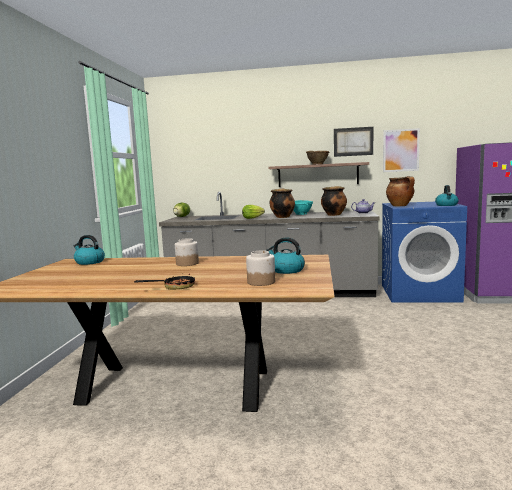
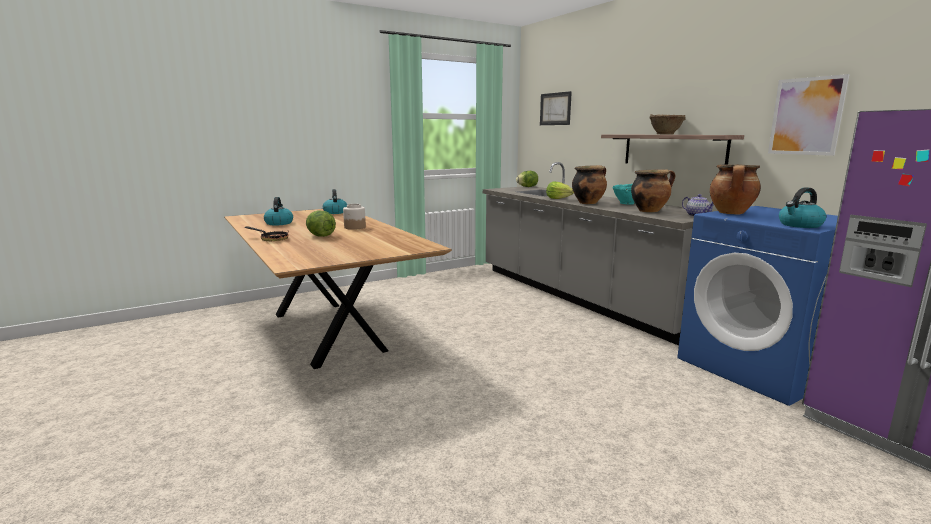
camera: 50 degrees right, 5 degrees up
(200, 274) = (320, 236): none -> lettuce
(261, 282) = (305, 251): jar -> none
(286, 270) = (357, 250): kettle -> kettle (279, 223)
(353, 141) = (728, 100): picture -> picture (555, 109)

